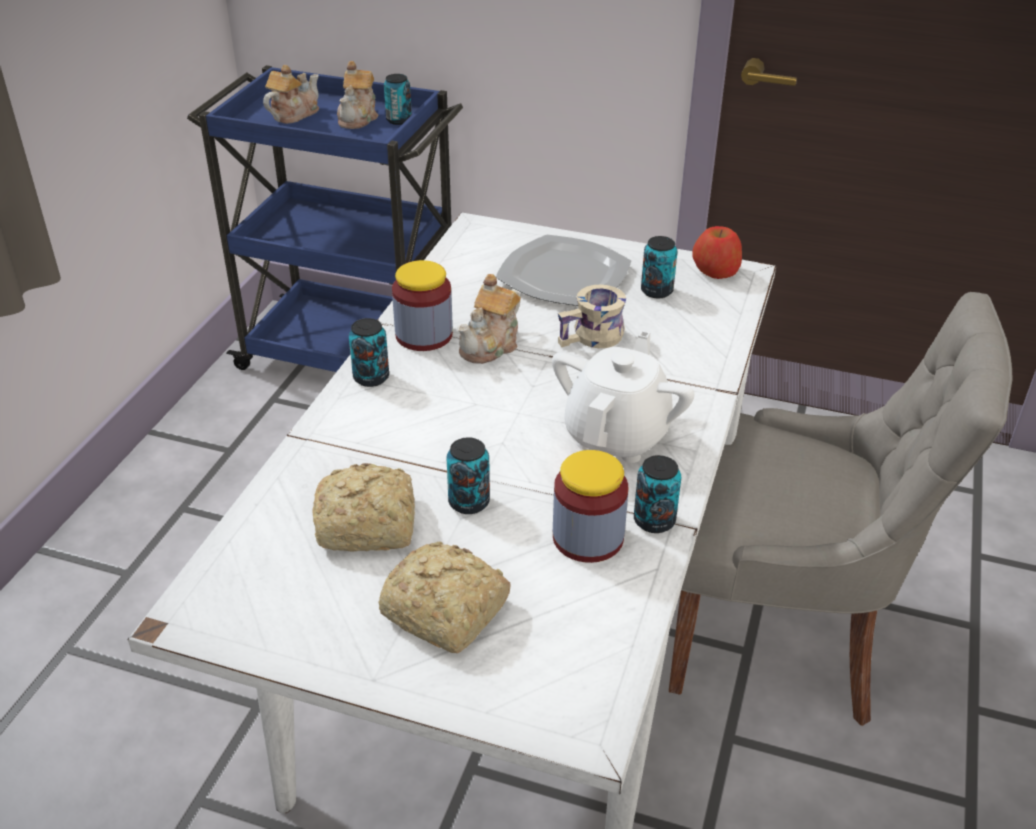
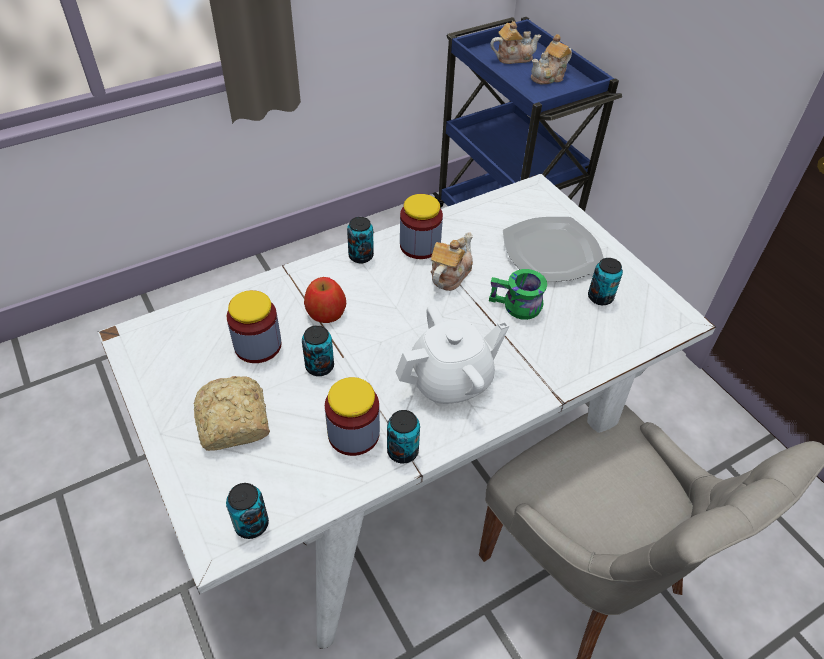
camera: 40 degrees right, 10 degrees up
(370, 525) = (258, 345): bread -> jar
(399, 120) = (572, 89): can -> can (251, 524)
(491, 345) = (449, 274): teapot -> teapot turned 135 degrees clockwise
(593, 339) = (516, 307): beige mug -> green mug
(715, 271) = (661, 306): apple -> apple (326, 312)

